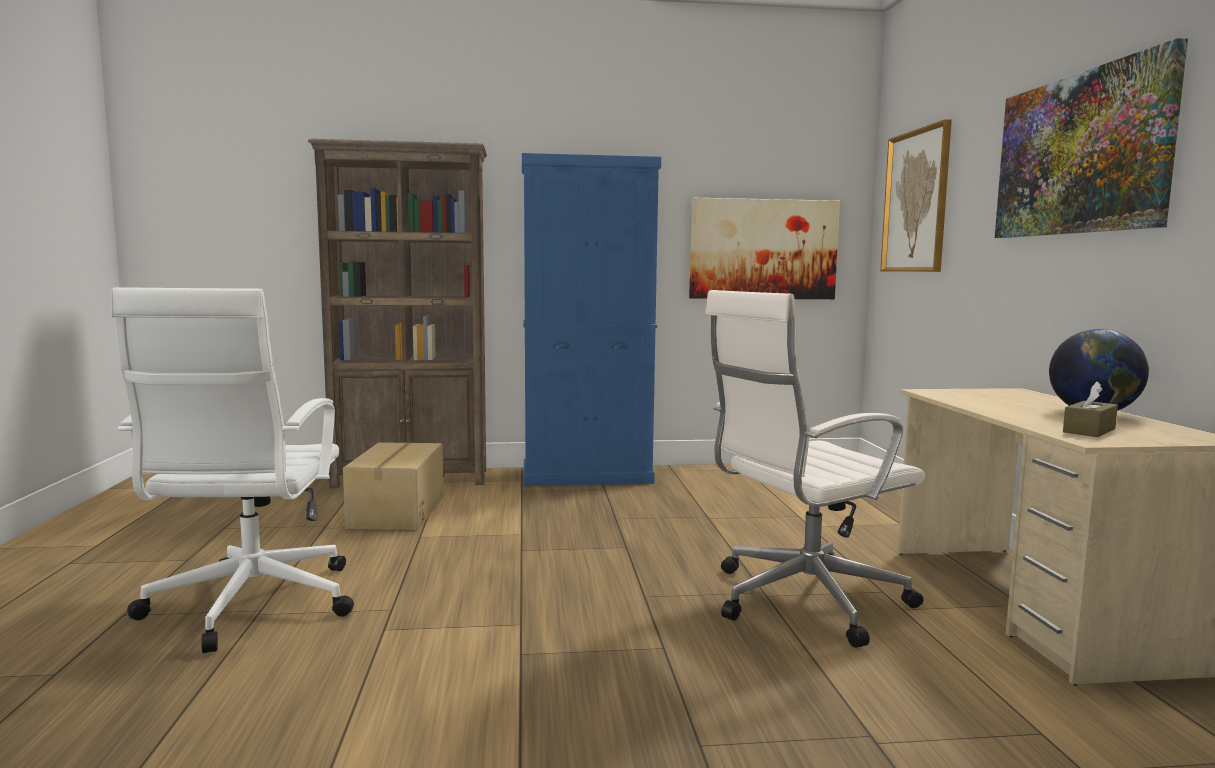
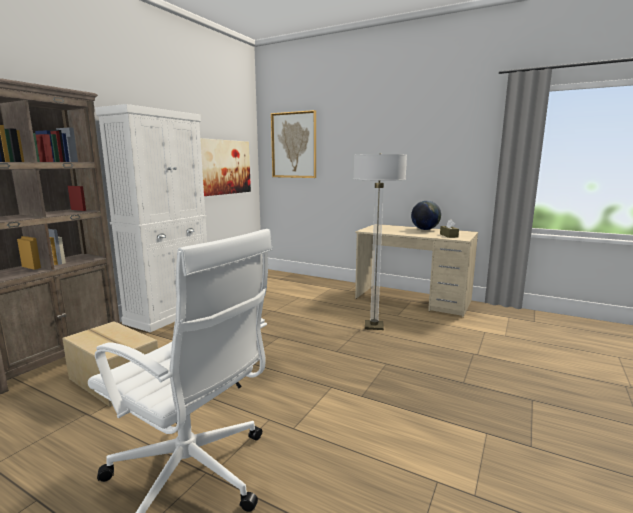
camera: 55 degrees left, 5 degrees up
(587, 476) = (170, 314): blue cabinet -> white cabinet
(802, 600) = (374, 326): white office chair -> floor lamp
(1079, 154) = (395, 135): picture -> none

